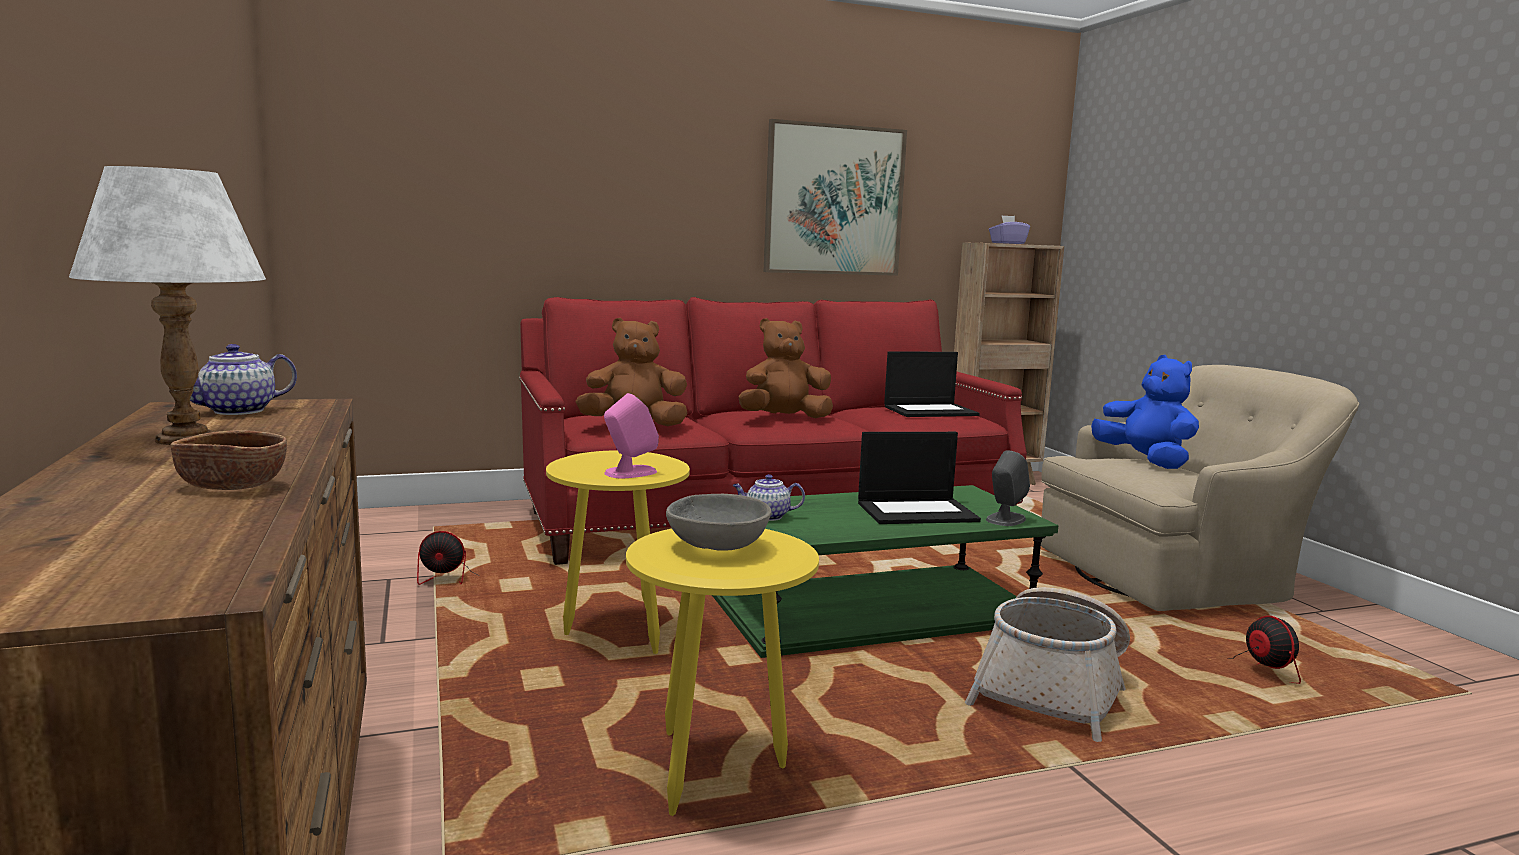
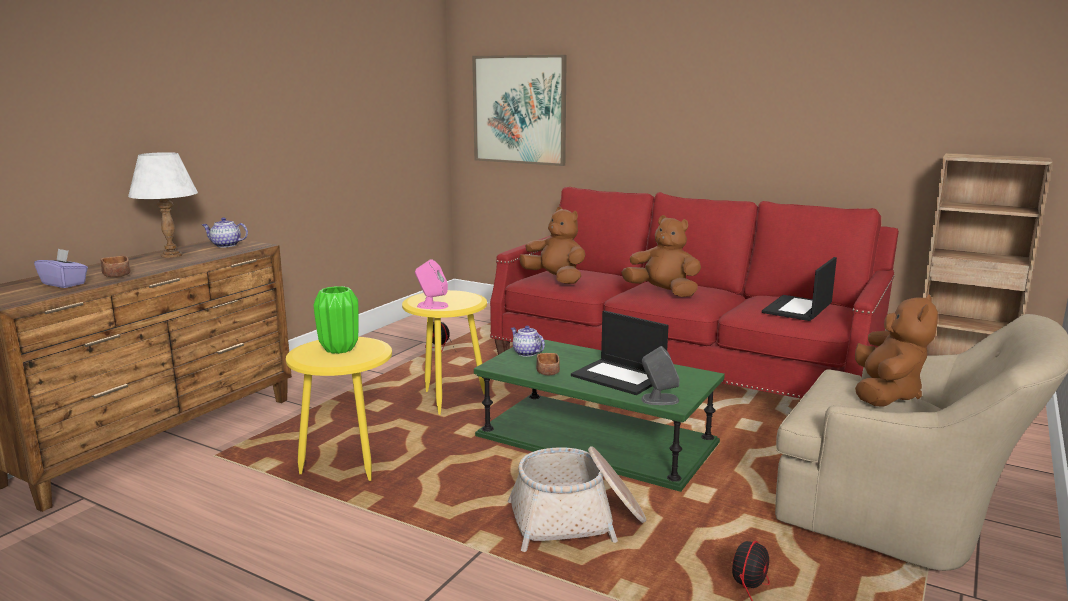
camera: 50 degrees right, 5 degrees up
(716, 547) = (339, 349): grey bowl -> green vase
(834, 200) = (808, 114): picture -> picture (519, 110)
(848, 527) = (548, 372): none -> brown bowl
(931, 411) = (798, 309): laptop -> laptop turned 90 degrees clockwise
(1007, 243) = (986, 156): purple tissue box -> purple tissue box (64, 284)
(1145, 461) = (885, 394): blue plush toy -> brown plush toy

